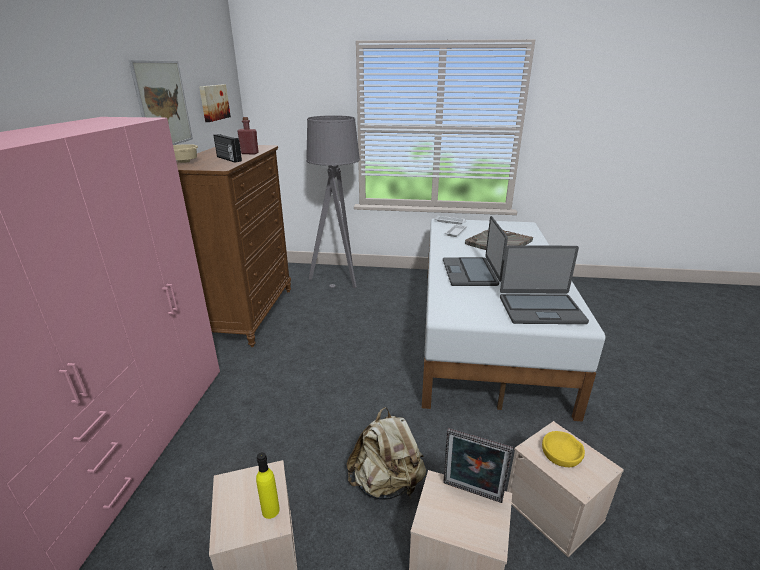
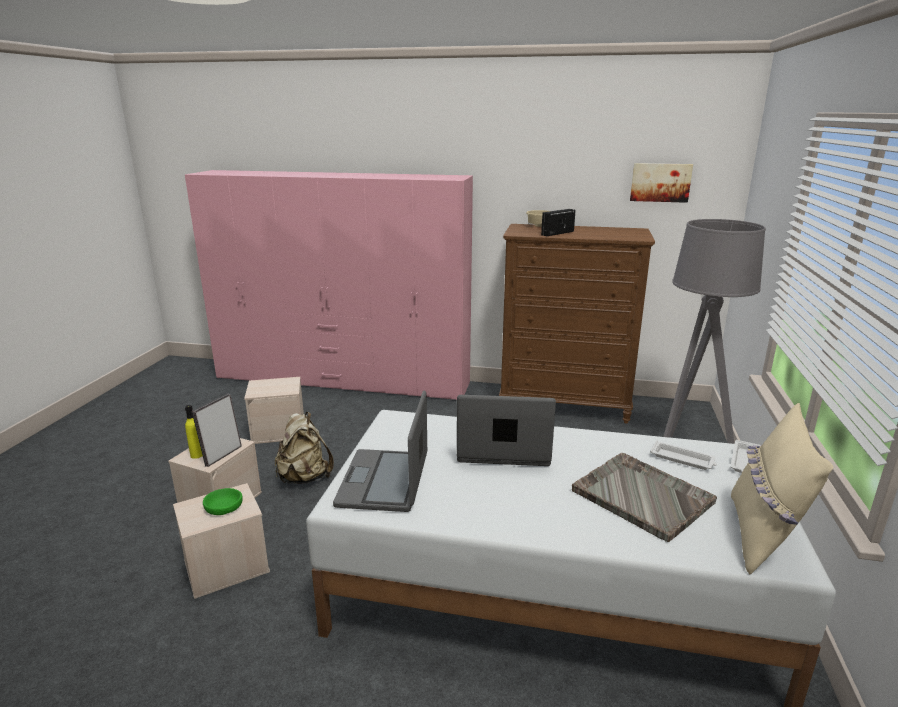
camera: 95 degrees right, 5 degrees down
(163, 104) = (558, 174): picture -> none
(249, 153) = (591, 236): red bottle -> none
(270, 510) = (263, 392): yellow bottle -> yellow bottle (197, 455)
(511, 226) = (762, 535): none -> beige pillow
(561, 453) = (223, 506): yellow bowl -> green bowl

